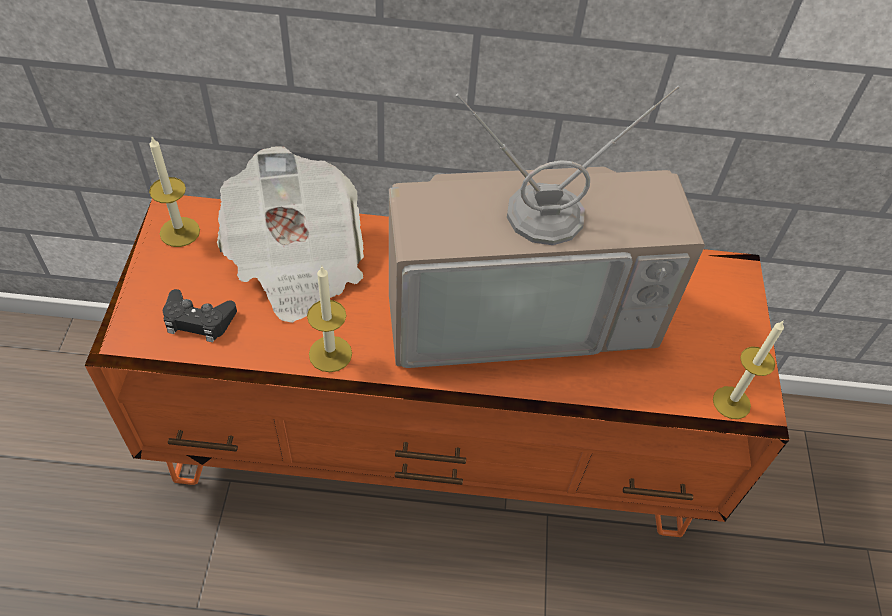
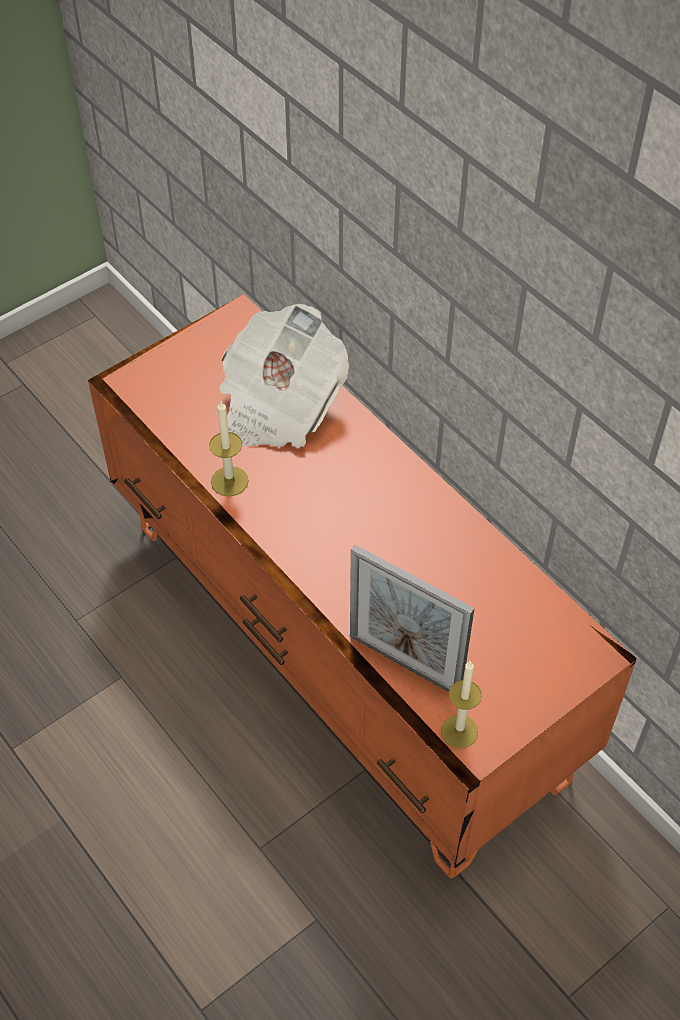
camera: 50 degrees right, 0 degrees up
(180, 232) = (229, 332): candle -> none
(198, 320) = (177, 400): black game controller -> none
(521, 306) = (392, 548): television -> none
(637, 386) = (404, 664): none -> picture frame

